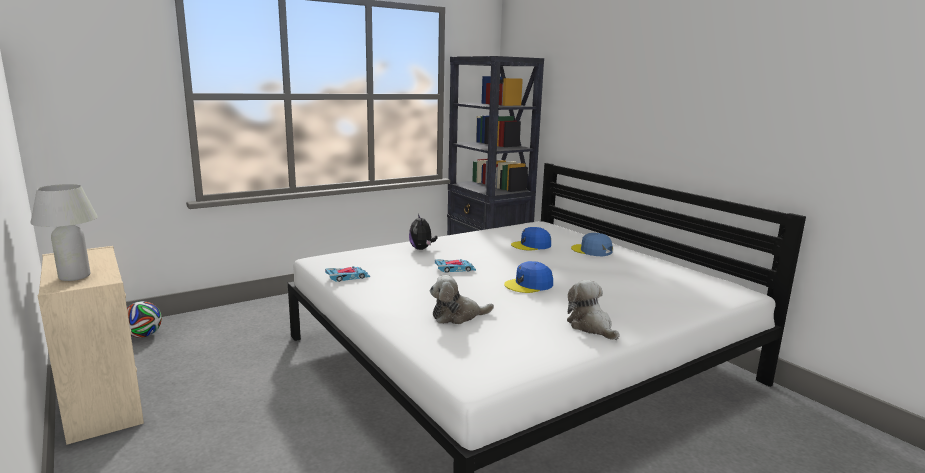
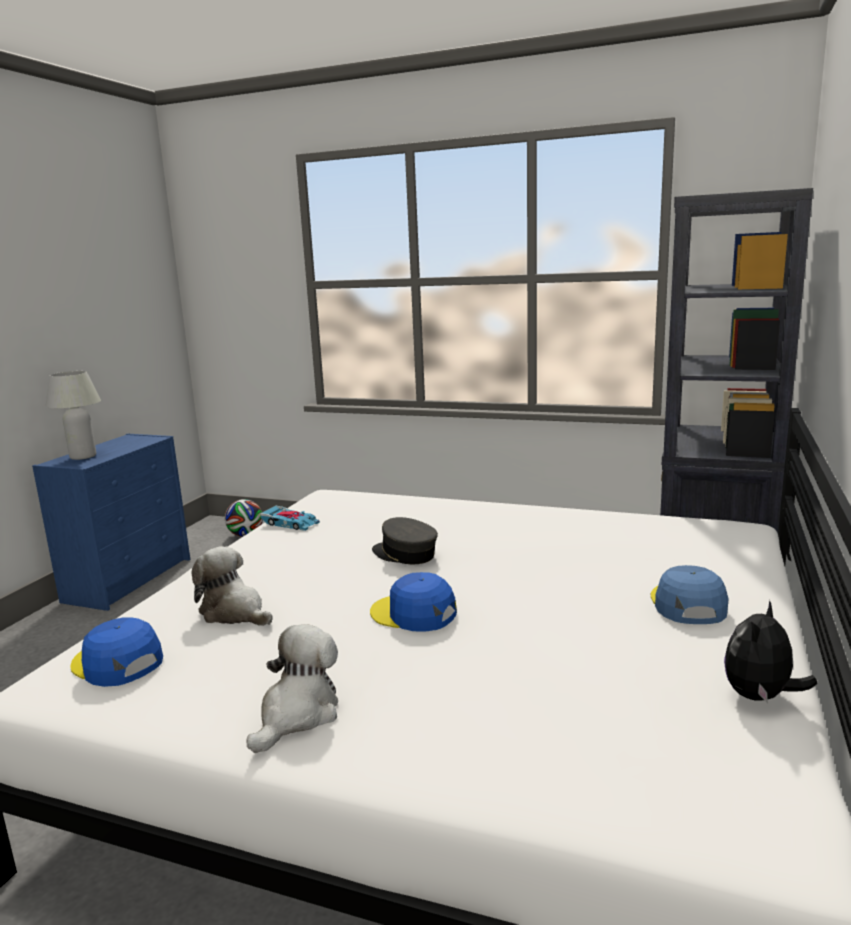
camera: 55 degrees right, 0 degrees up
(102, 400) = (130, 579): beige dresser -> blue dresser
(422, 249) = (449, 515): plush toy -> plush toy (760, 697)
(455, 269) = (404, 554): toy car -> grey cap
(531, 245) = (605, 558): blue cap -> blue cap (117, 663)

